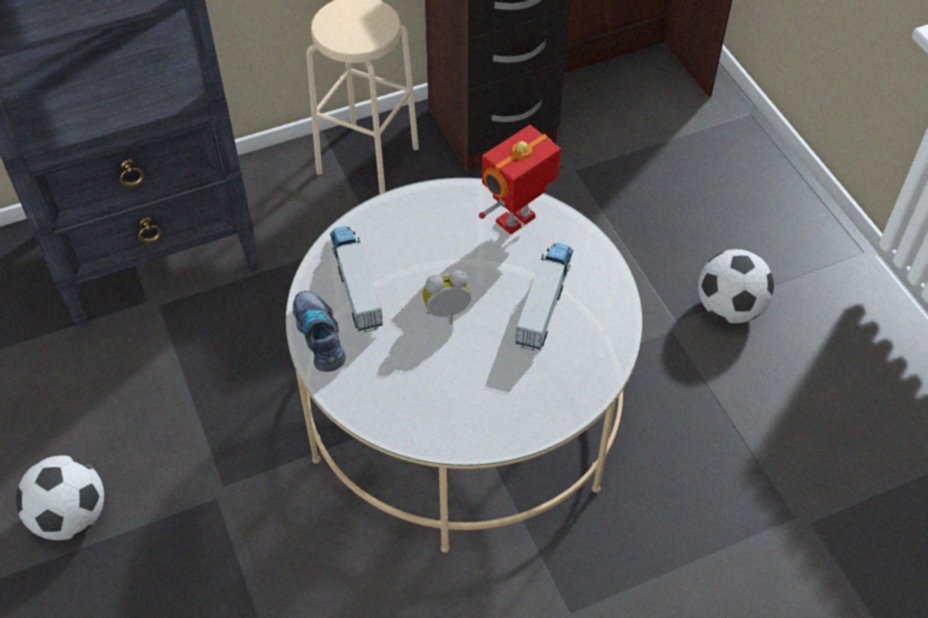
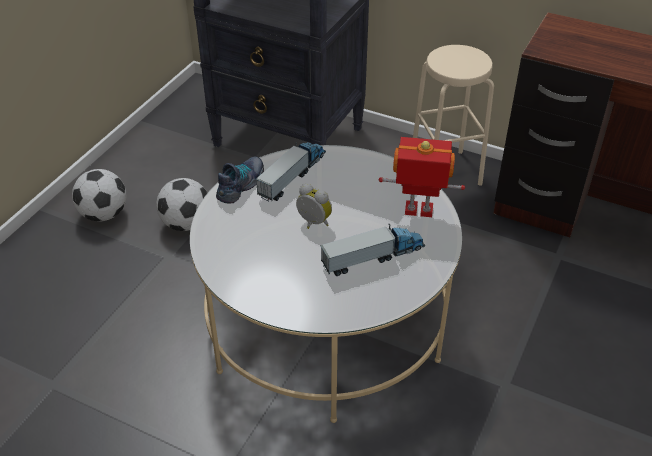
camera: 50 degrees right, 10 degrees down
(729, 308) = (558, 406): football -> football (186, 224)

